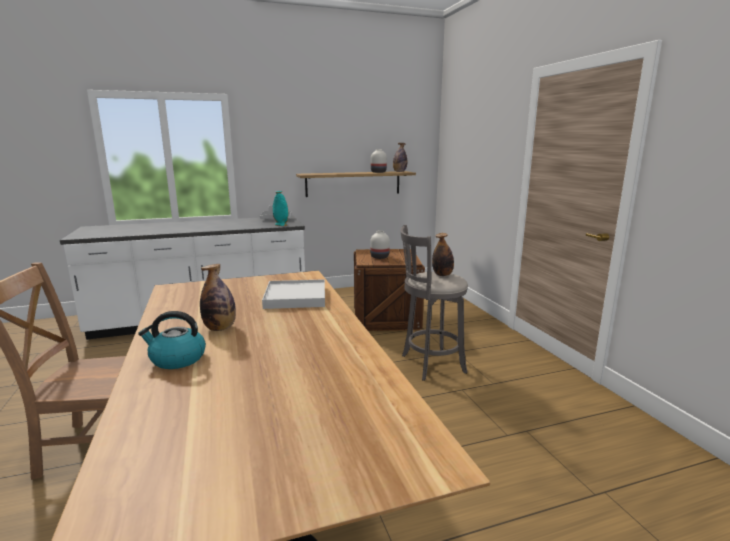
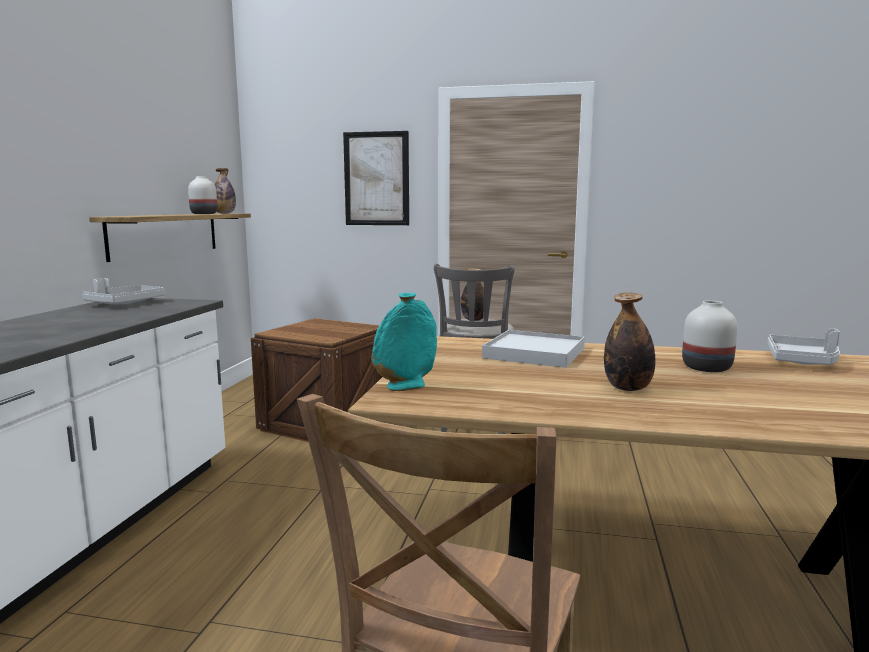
camera: 60 degrees left, 5 degrees down
(177, 359) = (730, 411): kettle -> none
(281, 225) = (184, 305): turquoise vase -> turquoise vase (405, 387)
(364, 384) = (802, 361): none -> grey tray
(380, 257) = (321, 331): white vase -> white vase (707, 368)
(492, 150) = (376, 179): none -> picture

